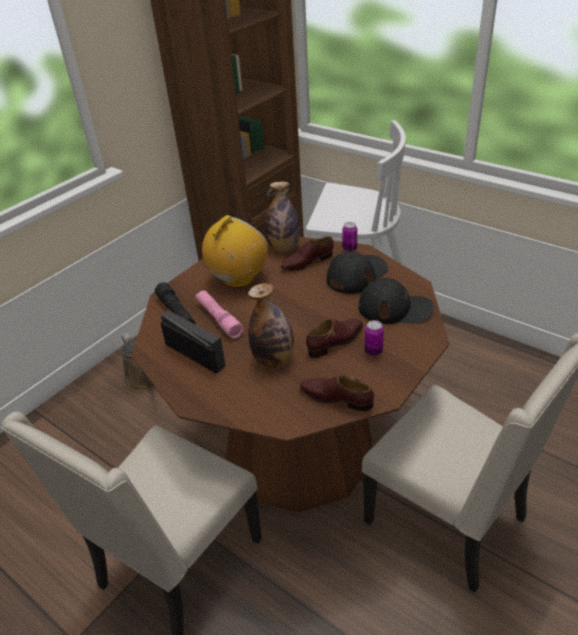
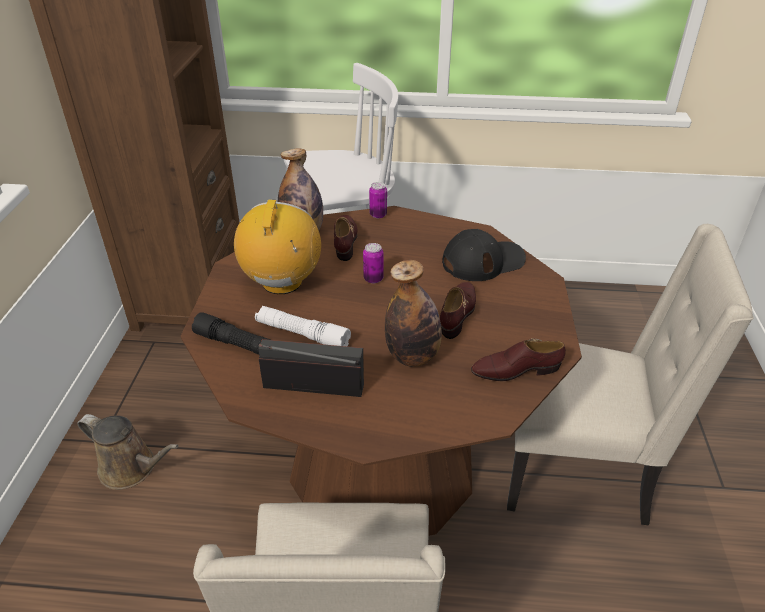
camera: 35 degrees left, 0 degrees up
(219, 319) = (302, 334): pink flashlight -> white flashlight
(307, 262) = (345, 241): brown shoe -> brown shoe turned 150 degrees clockwise
(357, 275) = (412, 239): black cap -> none
(373, 351) = (504, 310): can -> can (373, 279)

